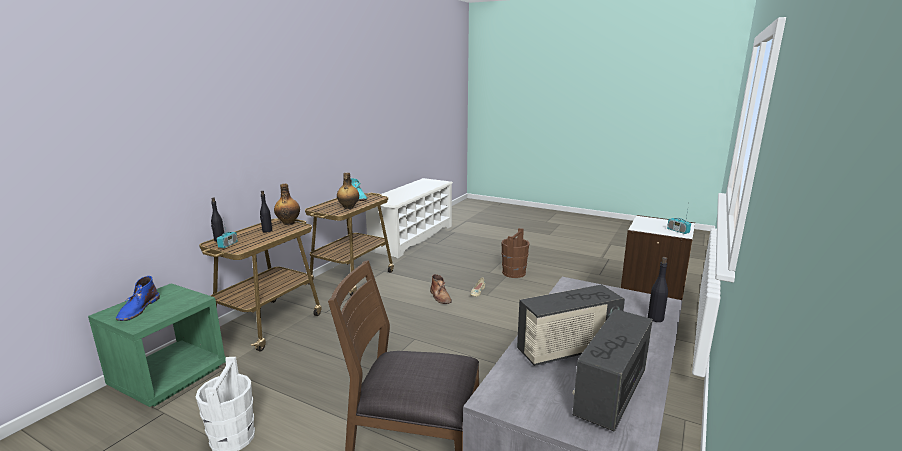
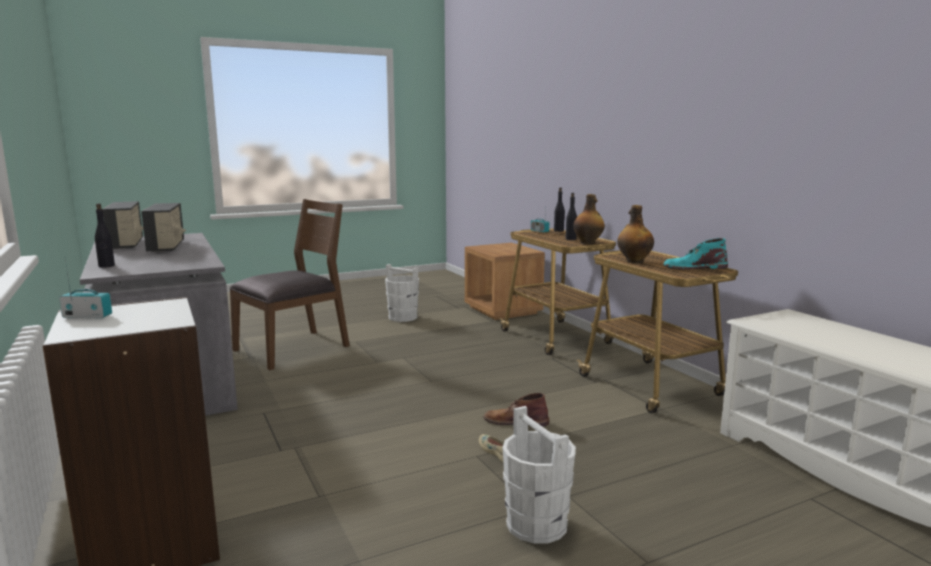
camera: 125 degrees right, 5 degrees down
(138, 309) = (504, 247): blue boot -> none
(169, 377) = (503, 310): green nightstand -> brown nightstand
(514, 273) = (537, 525): brown bucket -> white bucket
(568, 350) = (167, 247): radio -> radio turned 150 degrees clockwise

